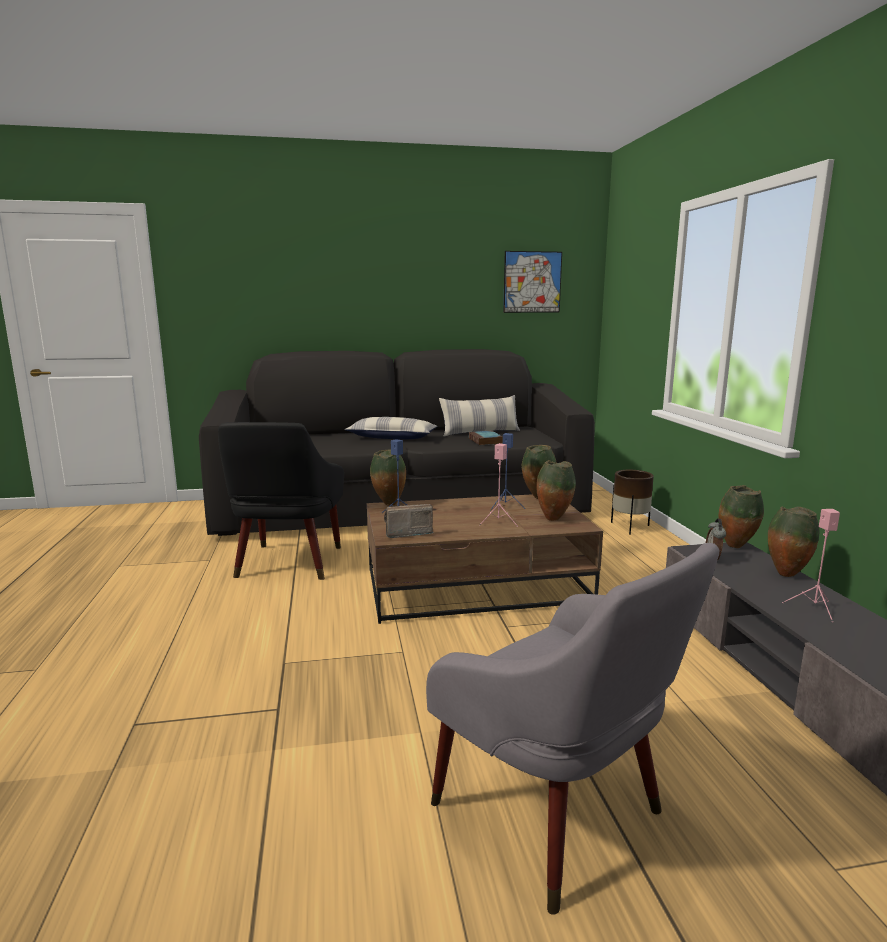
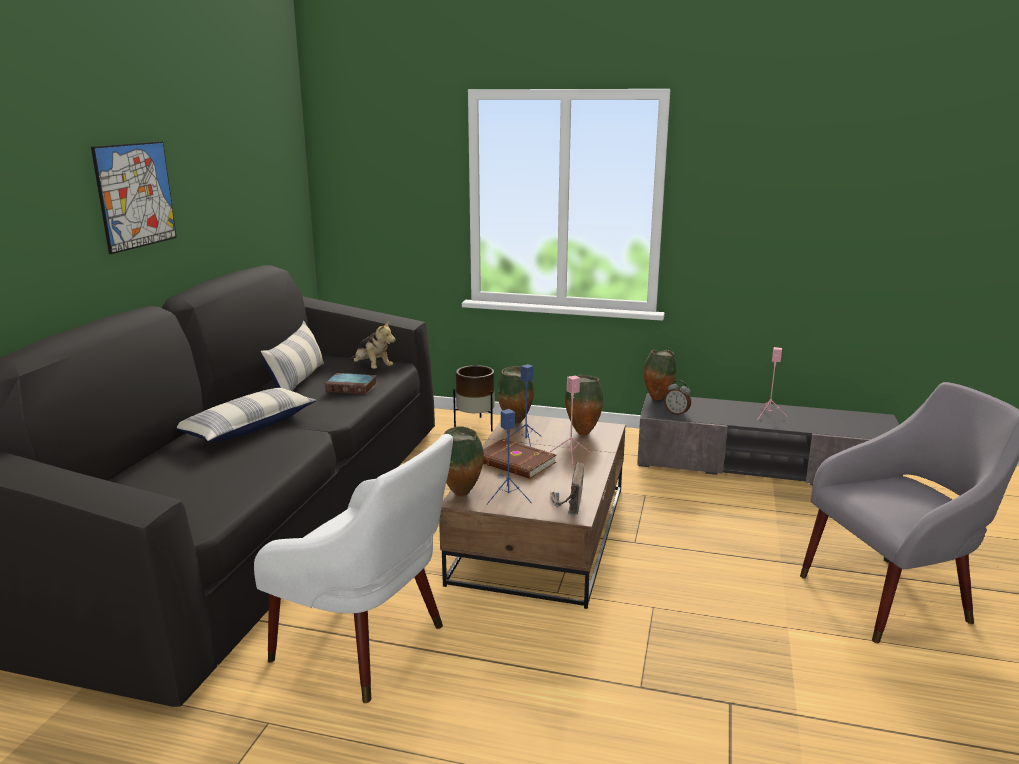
camera: 65 degrees left, 5 degrees up
(287, 565) = (368, 647): black armchair -> white armchair
(461, 509) = (515, 463): none -> brown book
(529, 438) = (372, 368): none -> plush toy
(532, 282) = (258, 168): picture -> picture (136, 195)
(786, 574) = (714, 403): vase -> none

